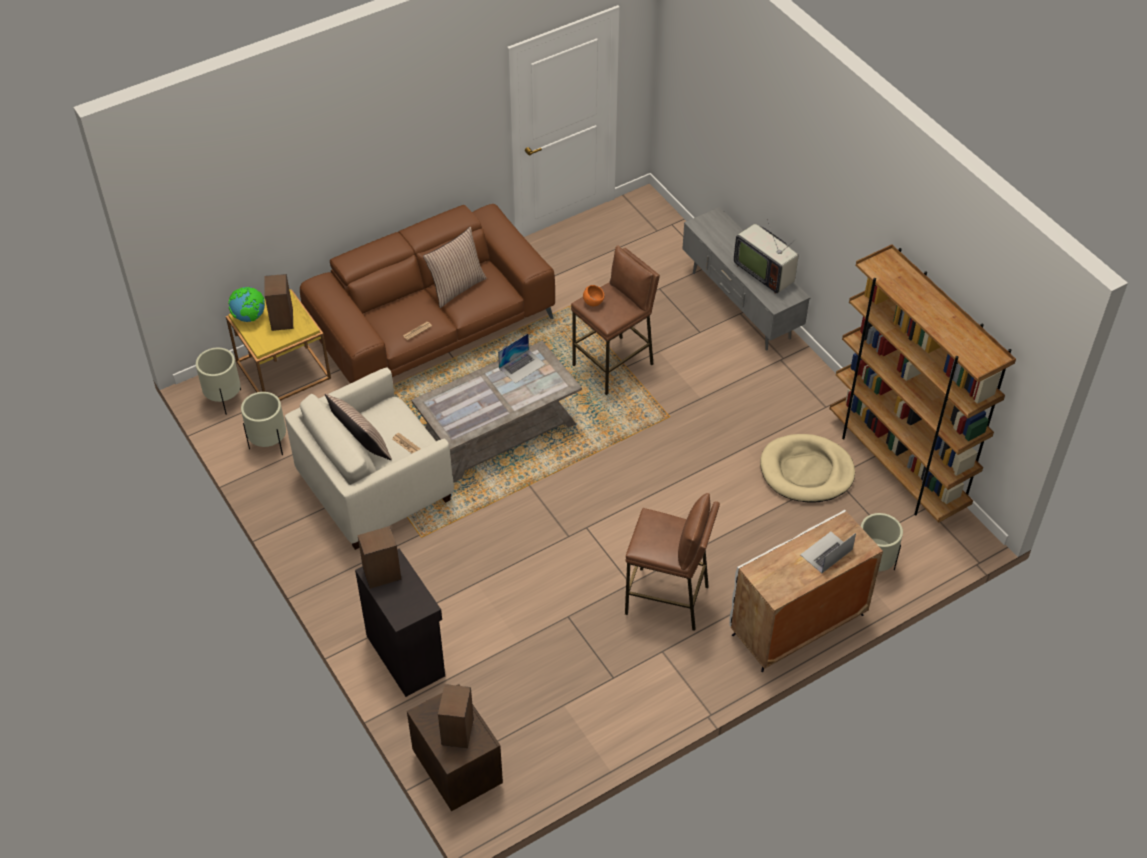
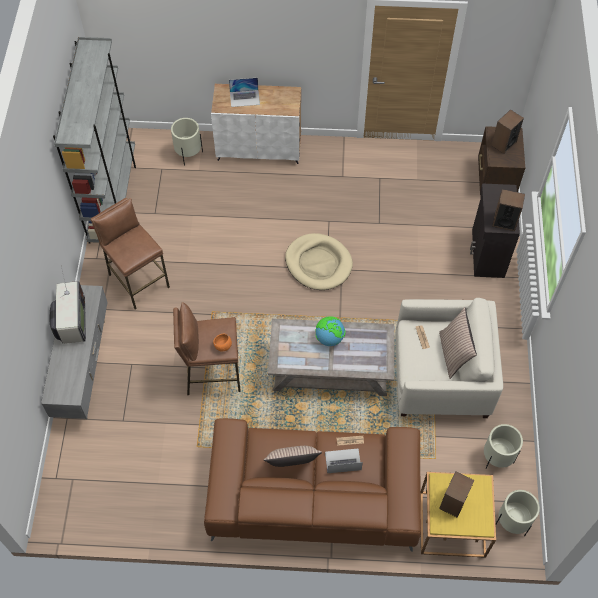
camera: 145 degrees left, 10 degrees up
(250, 317) = (478, 521): globe -> globe (329, 338)
(522, 366) = (298, 359): laptop -> laptop (342, 461)
(667, 600) = (316, 200): brown stool -> brown stool (138, 281)
(806, 471) = (167, 226): beige dog bed -> beige dog bed (318, 263)
(897, 466) = (113, 198): brown bookcase -> grey bookcase

